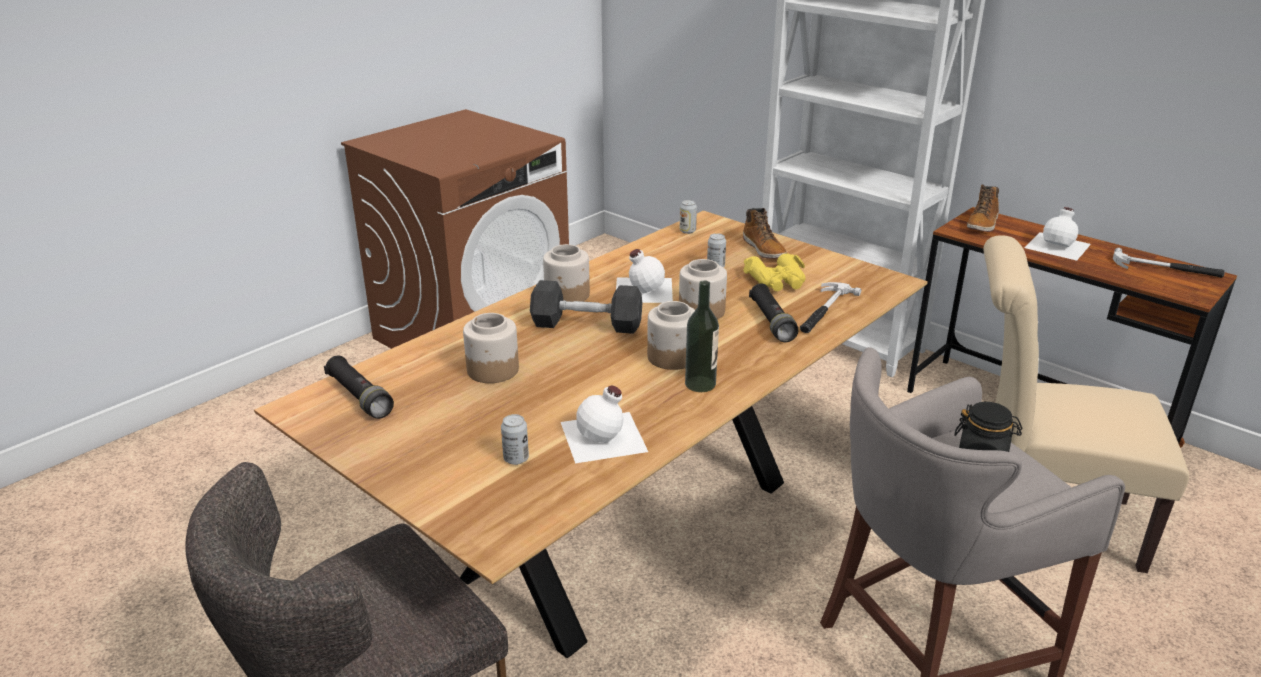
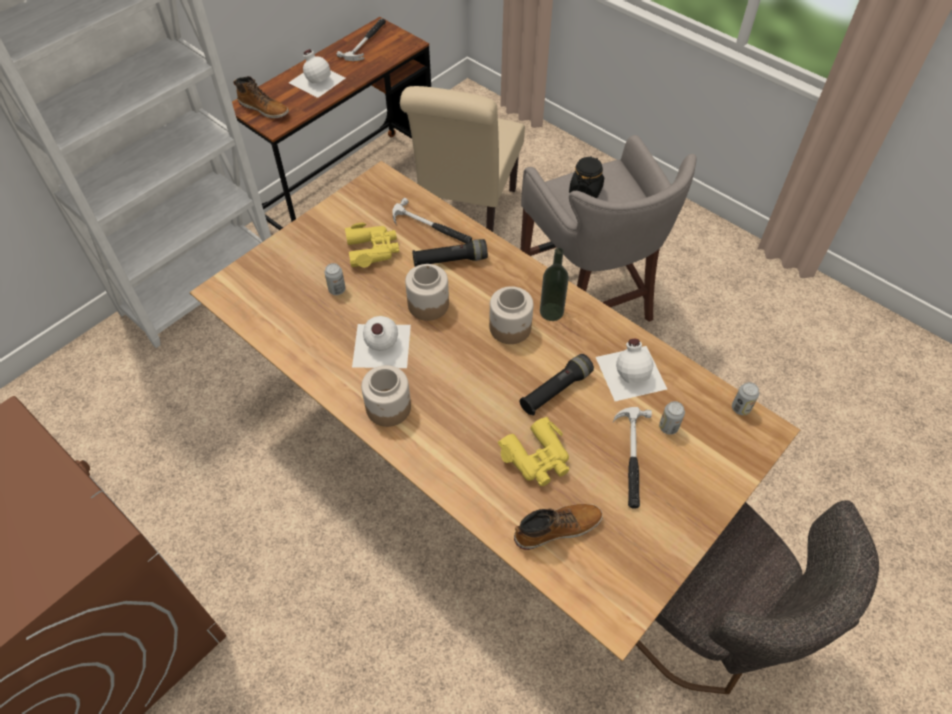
camera: 90 degrees left, 25 degrees up
(359, 397) = (592, 563): black flashlight -> black flashlight (555, 390)
(478, 429) = (631, 457): none -> hammer
(492, 370) = (537, 458): jar -> yellow binoculars
(587, 324) = (451, 389): grey dumbbell -> none
(687, 231) = (245, 307): can -> can (740, 408)
(764, 249) = (303, 252): boot -> boot (556, 528)

